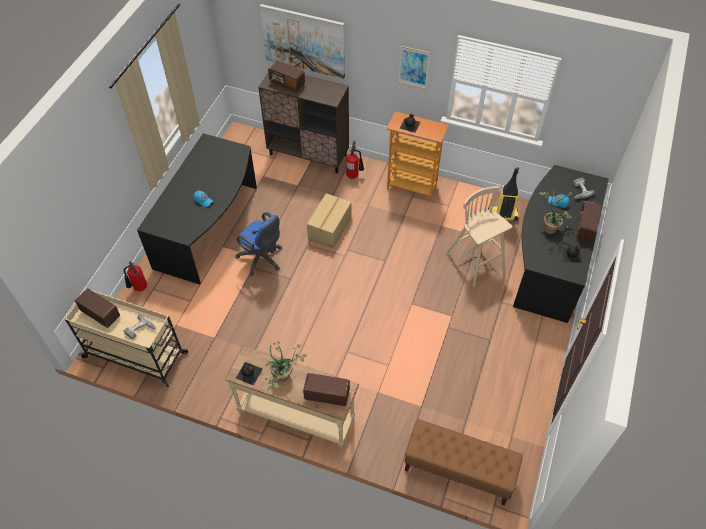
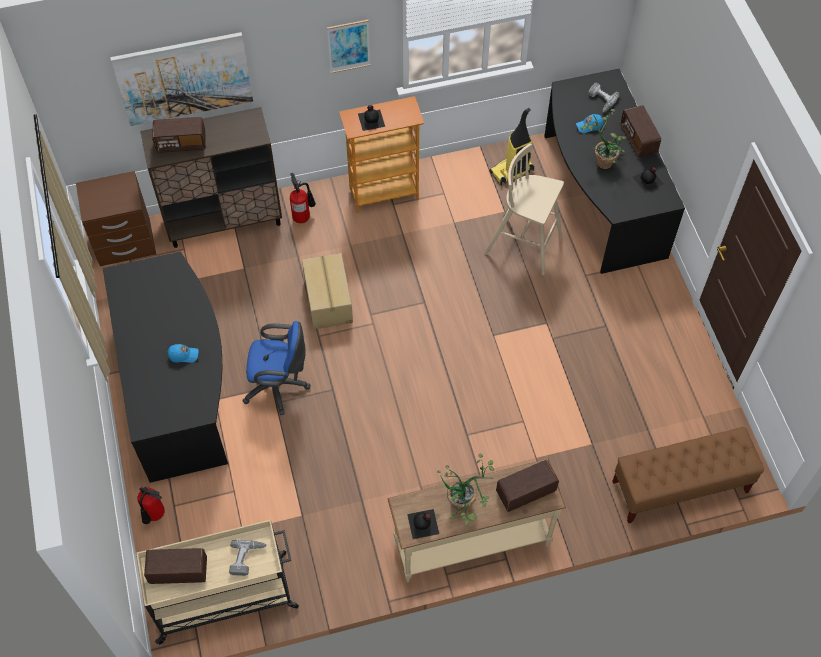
camera: 35 degrees left, 5 degrees up
(246, 139) = (125, 243): none -> brown nightstand

